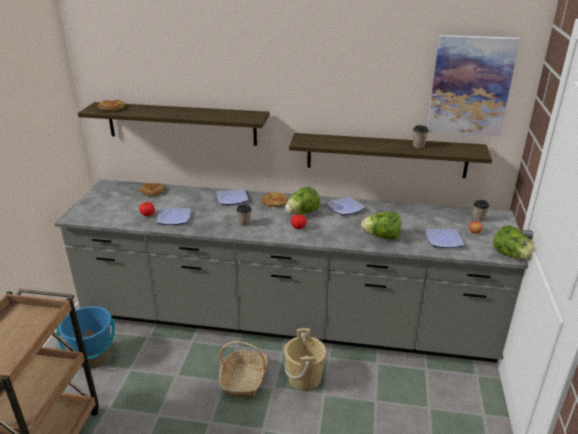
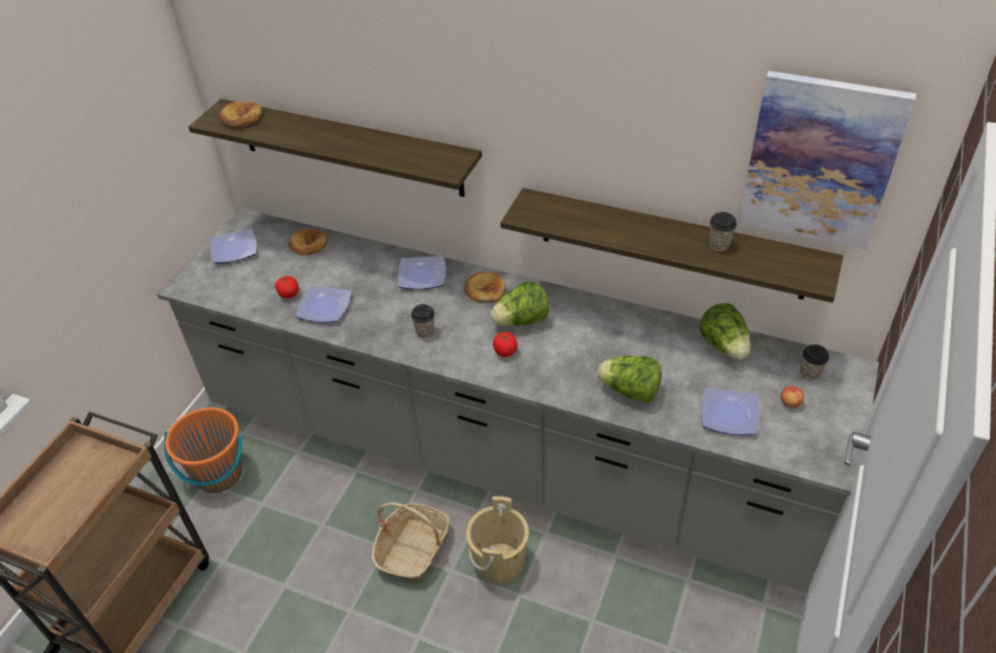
camera: 15 degrees right, 15 degrees up
(93, 357) = (218, 474): blue bucket -> orange bucket
(345, 208) = (594, 318): plate -> plate (235, 249)
(511, 255) = (831, 465): lettuce -> lettuce (724, 346)

